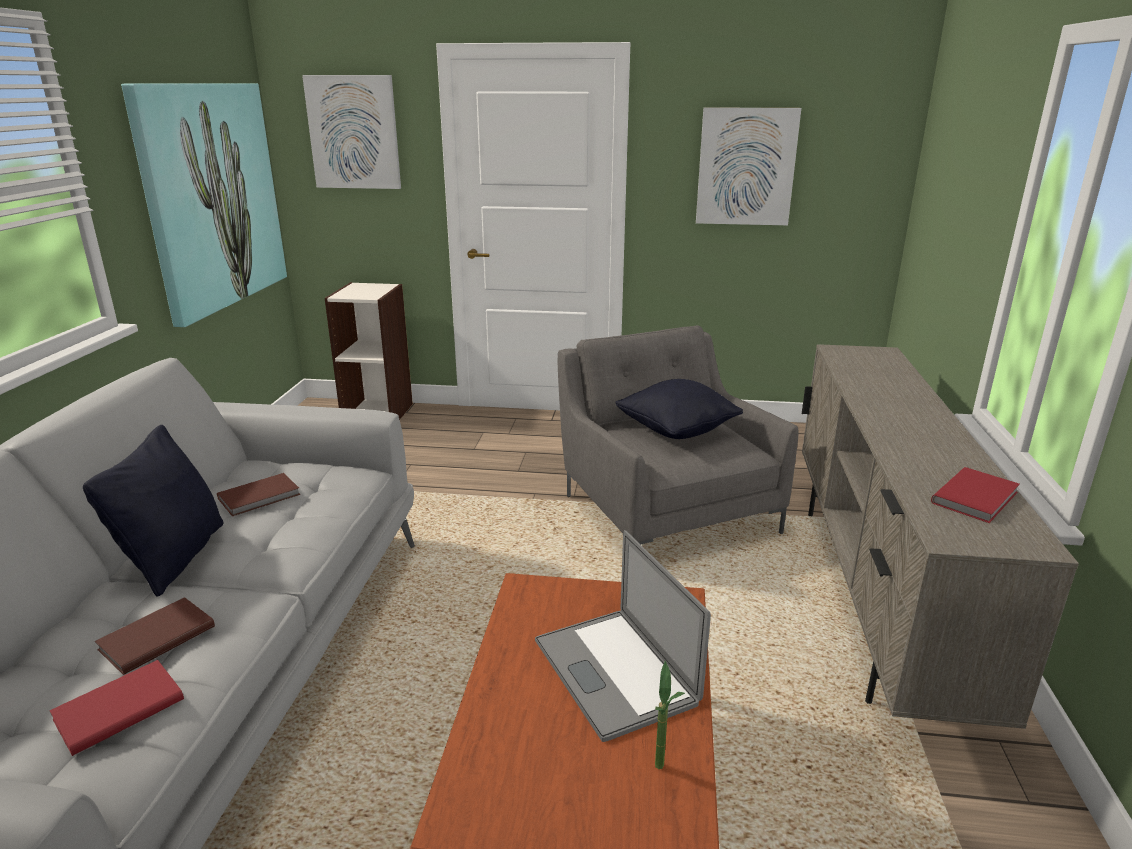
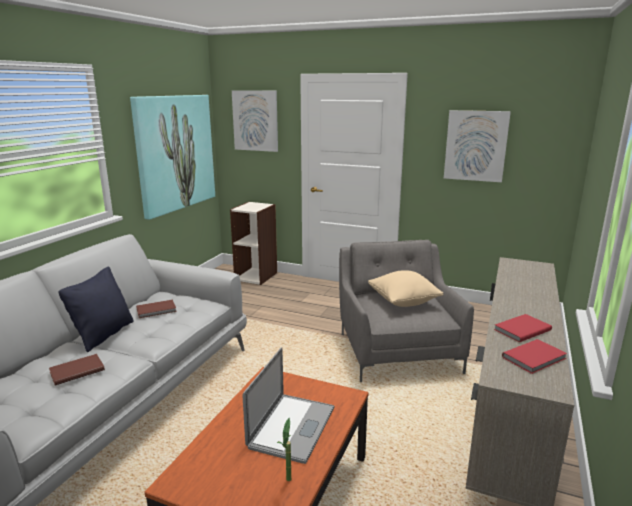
camera: 15 degrees right, 5 degrees down
(117, 709) = (44, 400): red book -> red book (521, 329)
(614, 671) = (292, 427): laptop -> laptop turned 150 degrees counterclockwise
(676, 431) = (403, 302): black pillow -> beige pillow

